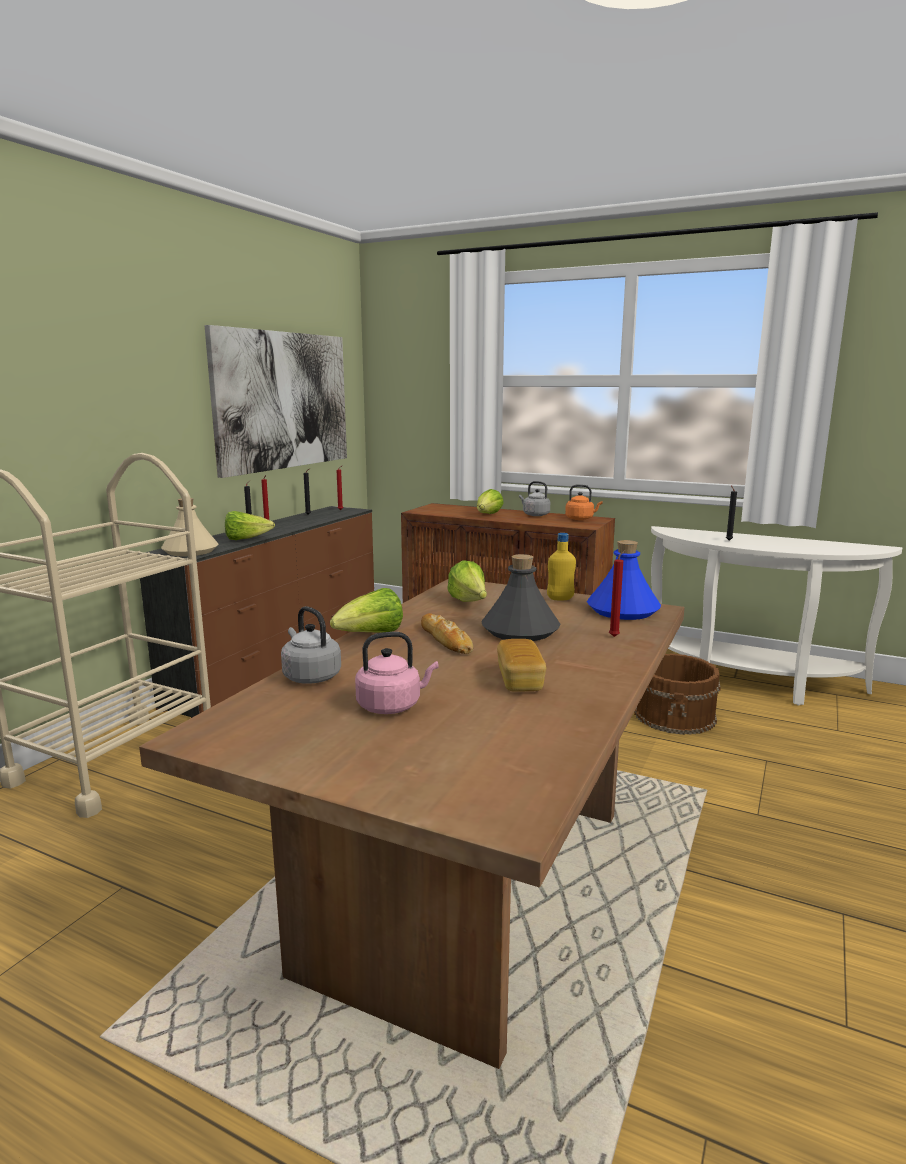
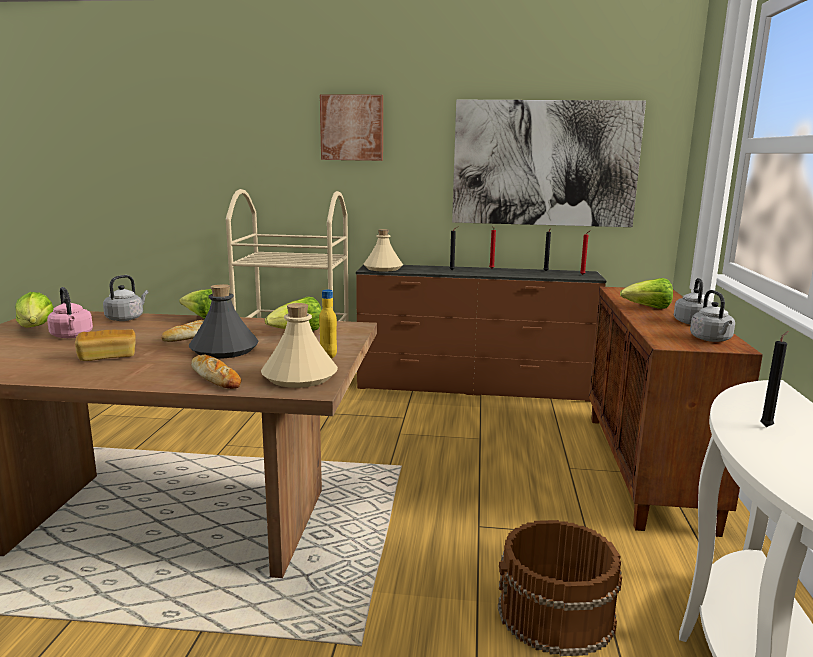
camera: 70 degrees right, 0 degrees up
(92, 358) = (352, 128): none -> picture
(246, 539) = (432, 271): lettuce -> lettuce (35, 329)
(581, 519) = (711, 340): orange kettle -> grey kettle
(615, 636) = (215, 377): red candle -> bread
(623, 611) = (299, 377): blue bottle -> beige bottle

